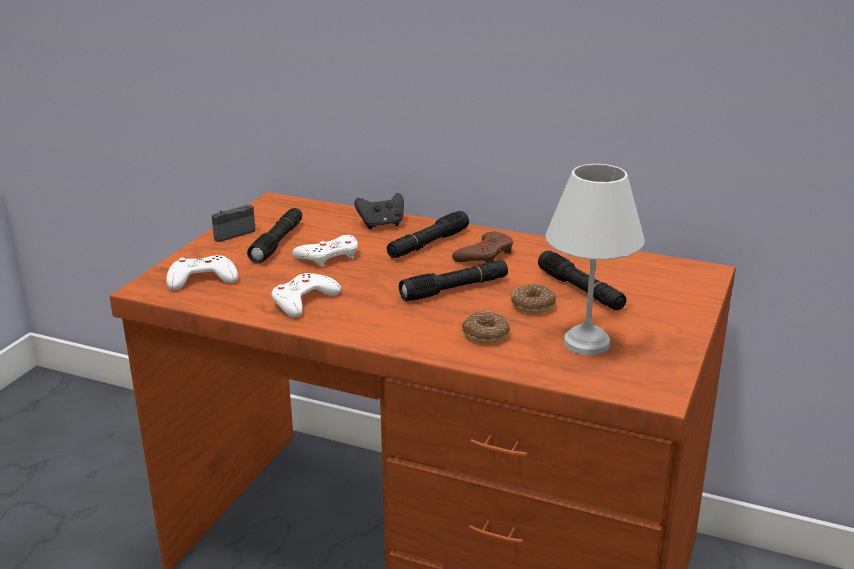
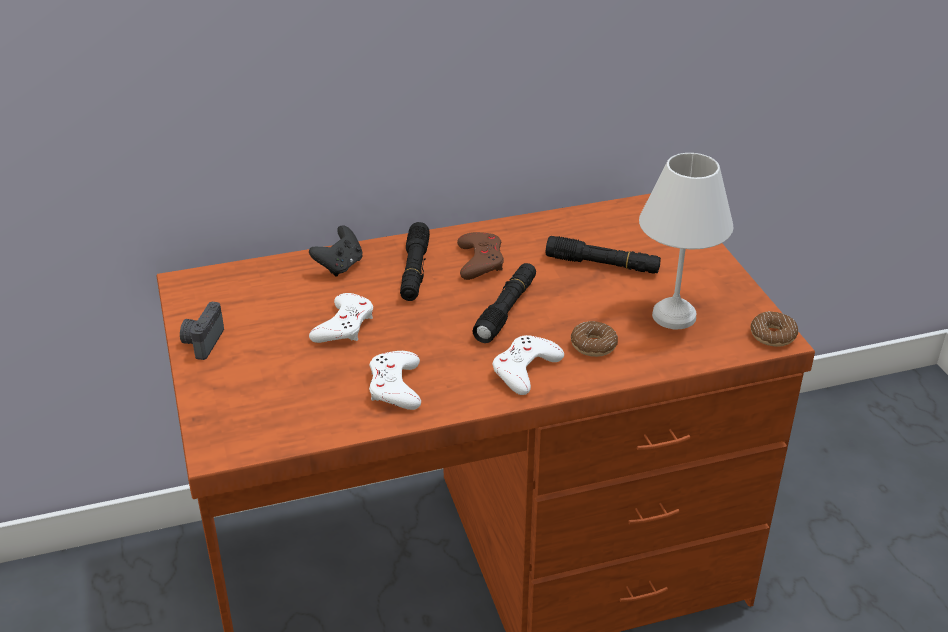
camera: 40 degrees left, 10 degrees up
(202, 279) = (259, 411): white game controller -> white game controller (525, 369)
(277, 243) = (269, 332): black flashlight -> none
(533, 306) = (589, 298): donut -> donut (772, 335)

